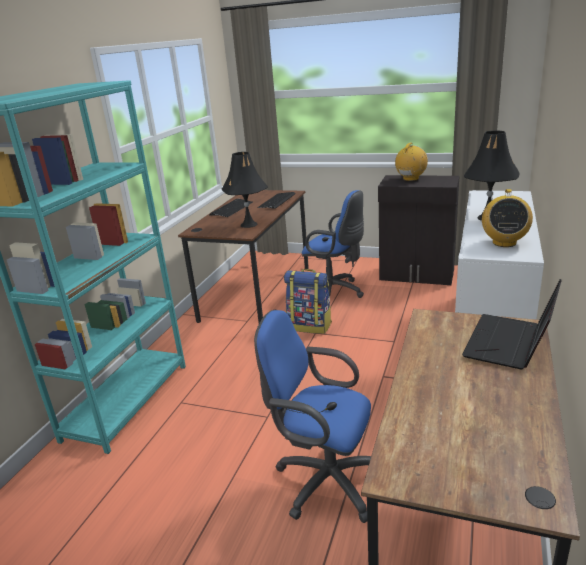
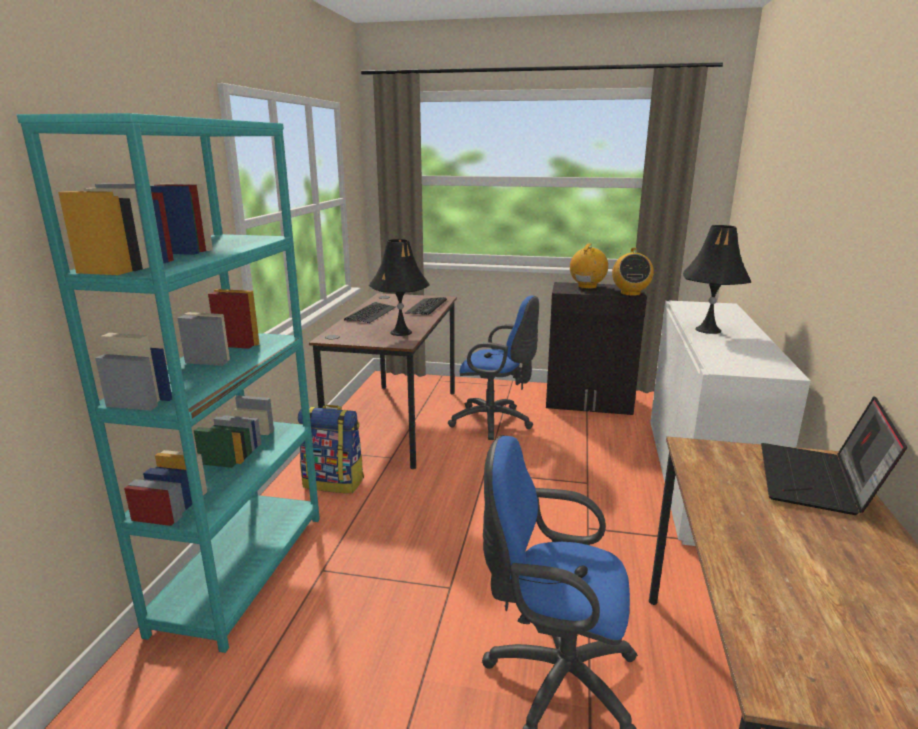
camera: 10 degrees left, 5 degrees down
(310, 326) = (476, 464): backpack -> backpack (334, 482)
(504, 242) = (747, 357): radio -> radio (630, 293)

